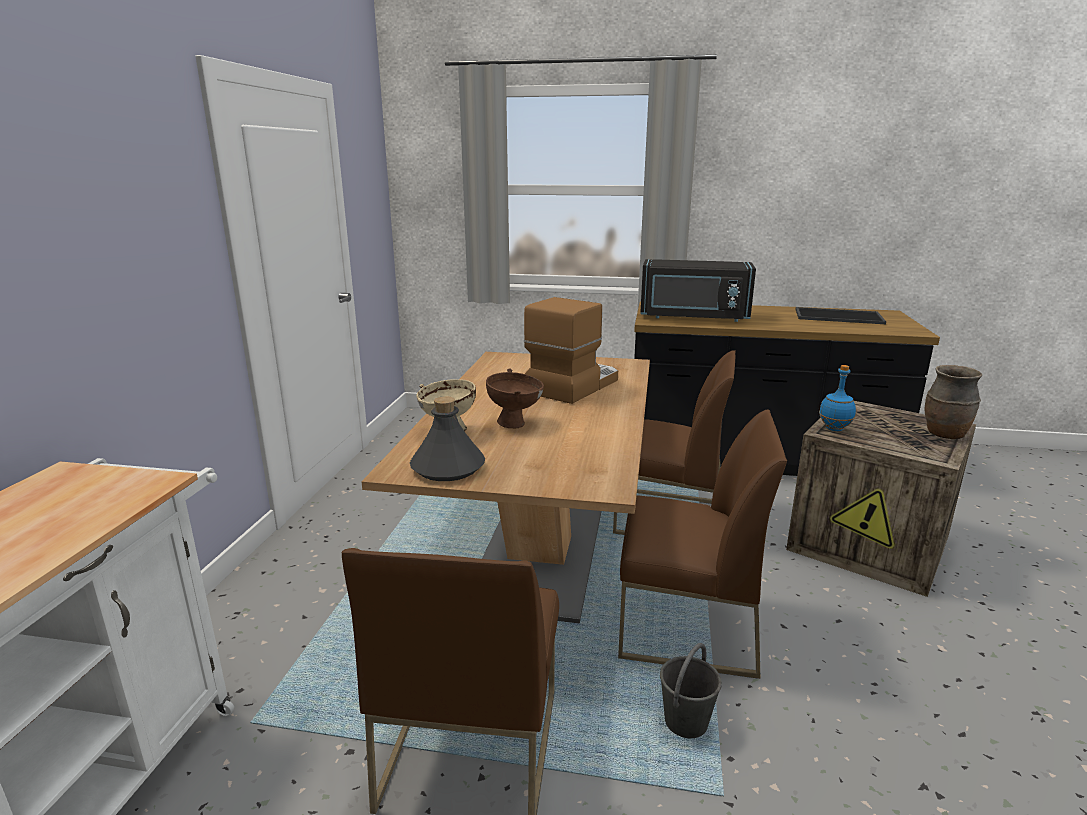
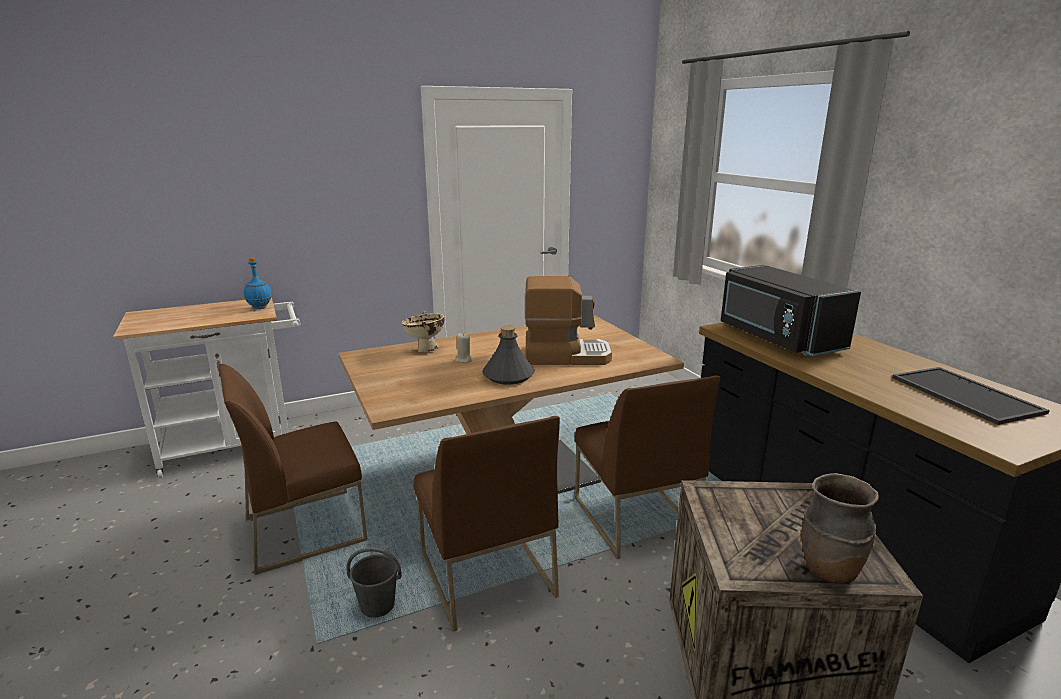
camera: 55 degrees right, 0 degrees up
(448, 467) = (375, 364): grey bottle -> grey bottle (509, 376)
(515, 424) = (463, 360): brown bowl -> beige candle
(834, 429) = (723, 494): blue bottle -> blue bottle (260, 308)

